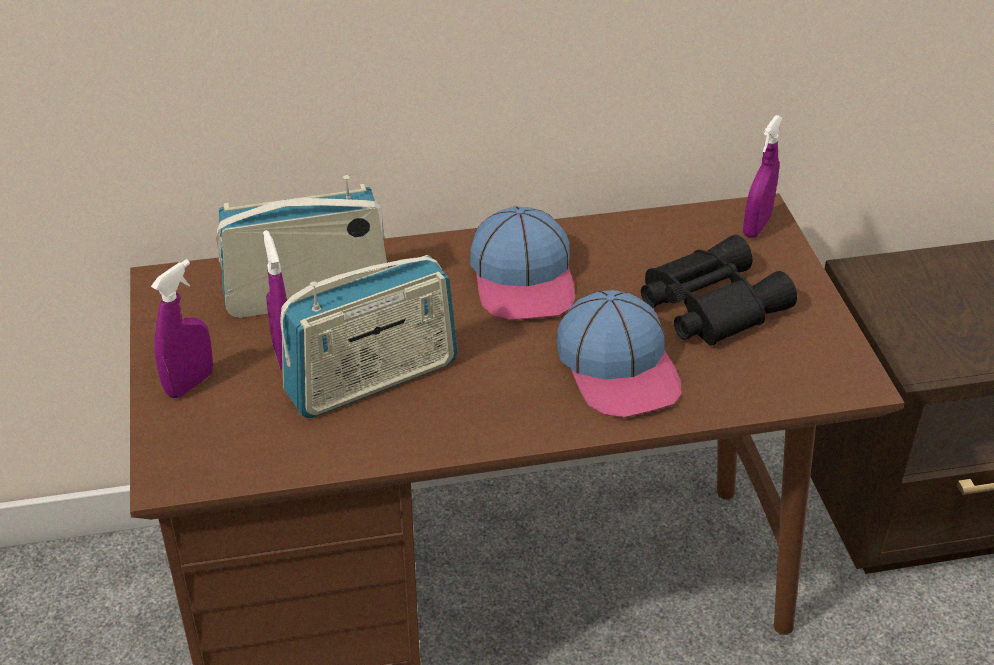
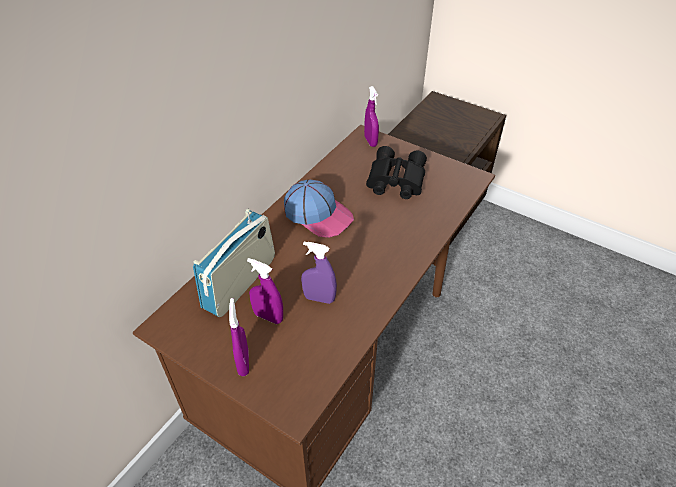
camera: 45 degrees left, 5 degrees up
(372, 379) = (319, 298): radio -> purple spray bottle
(619, 367) = (399, 225): cap -> none

